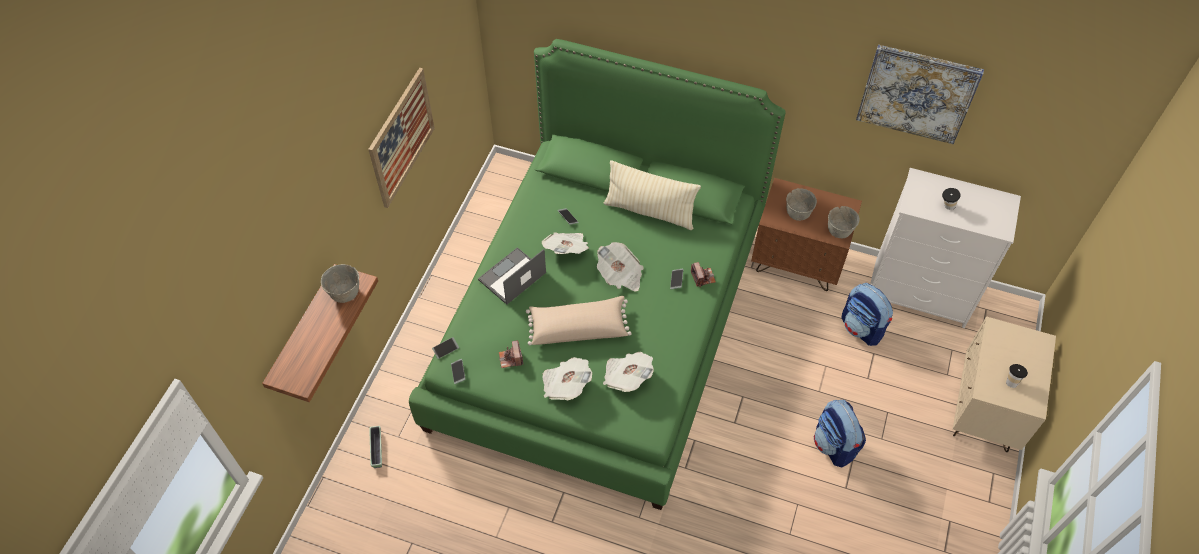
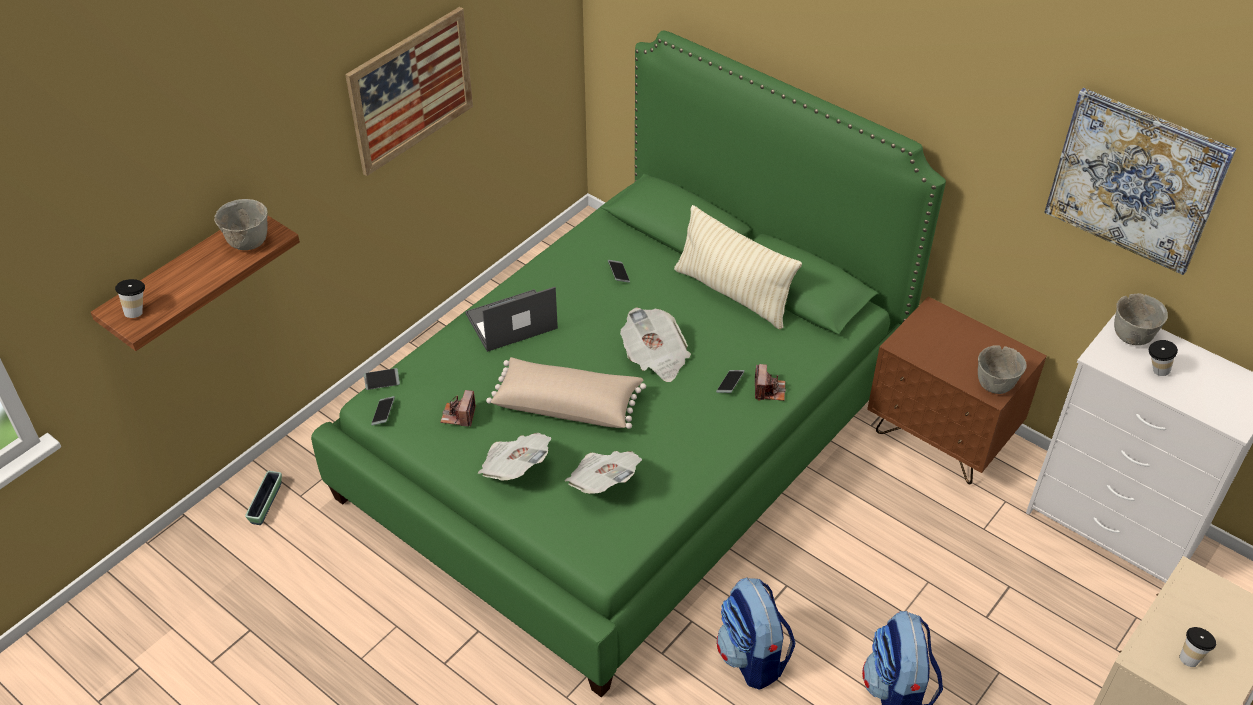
camera: 20 degrees right, 10 degrees down
(296, 372) = (137, 310): none -> cup
(567, 250) = (599, 310): newspaper -> none
(797, 213) = (942, 347): grey bowl -> grey bowl (1131, 335)
(862, 328) = (1005, 548): backpack -> backpack (752, 657)

